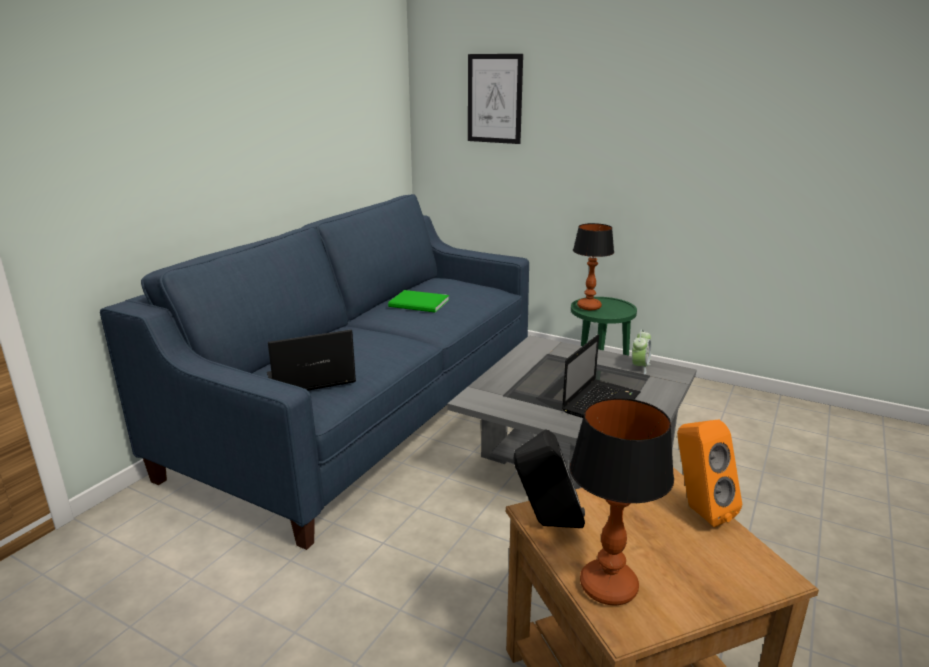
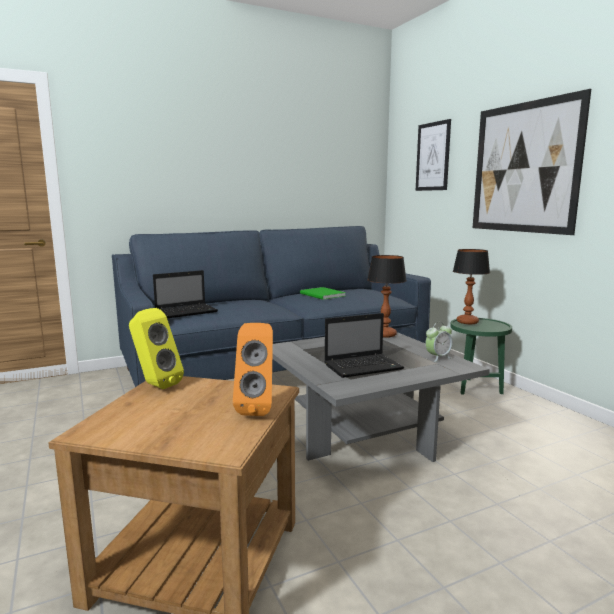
camera: 35 degrees right, 10 degrees down
(309, 380) = (187, 312): laptop -> laptop turned 135 degrees clockwise
(547, 524) = (155, 385): black speaker -> yellow speaker
(607, 587) = (118, 416): table lamp -> table lamp (384, 335)
(634, 128) = (524, 168): none -> picture

